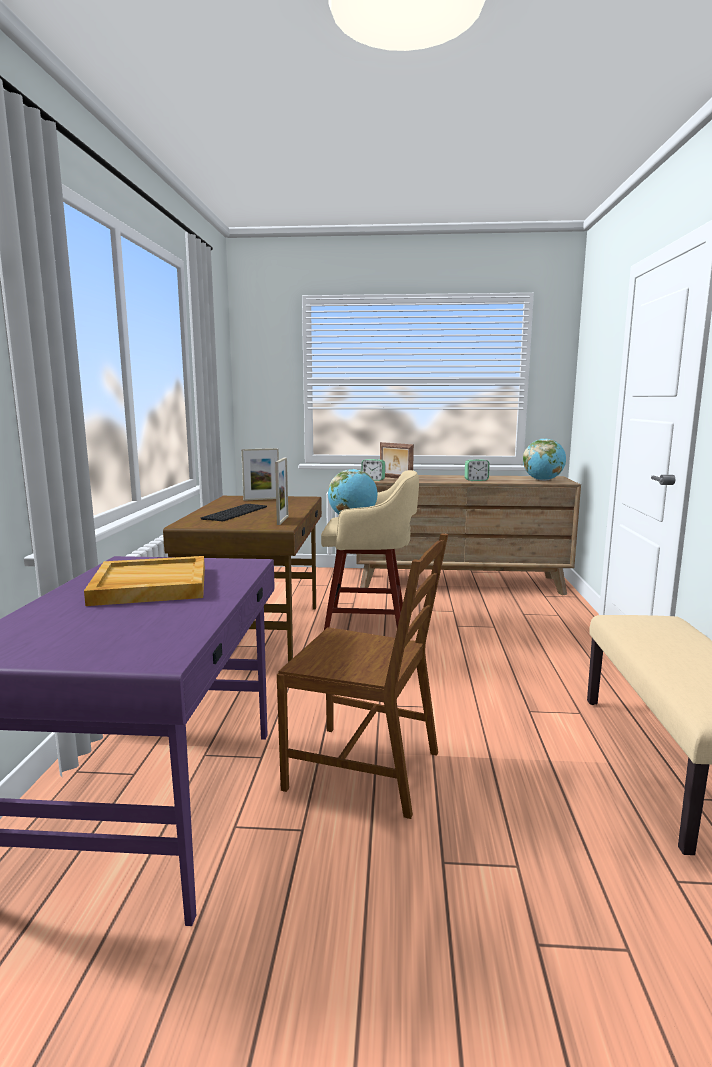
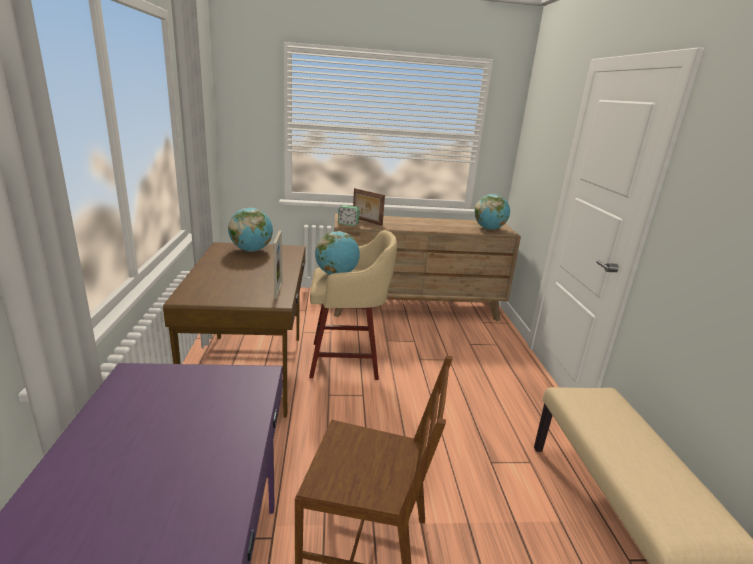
camera: 10 degrees left, 10 degrees up
(149, 586) = (164, 428): beige tray -> none
(234, 512) = (229, 275): keyboard -> none
(261, 499) = (251, 250): picture frame -> globe
(476, 480) = (435, 227): alarm clock -> none

